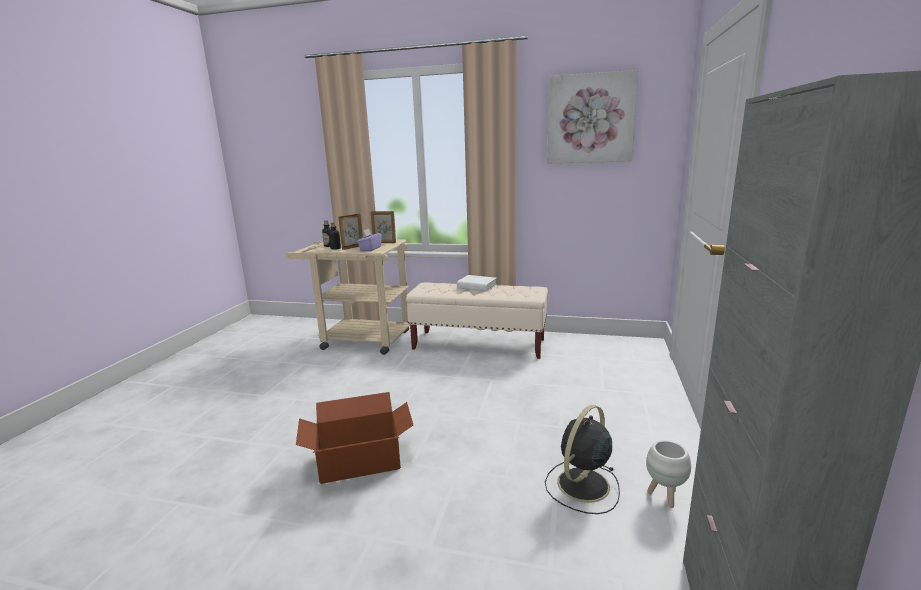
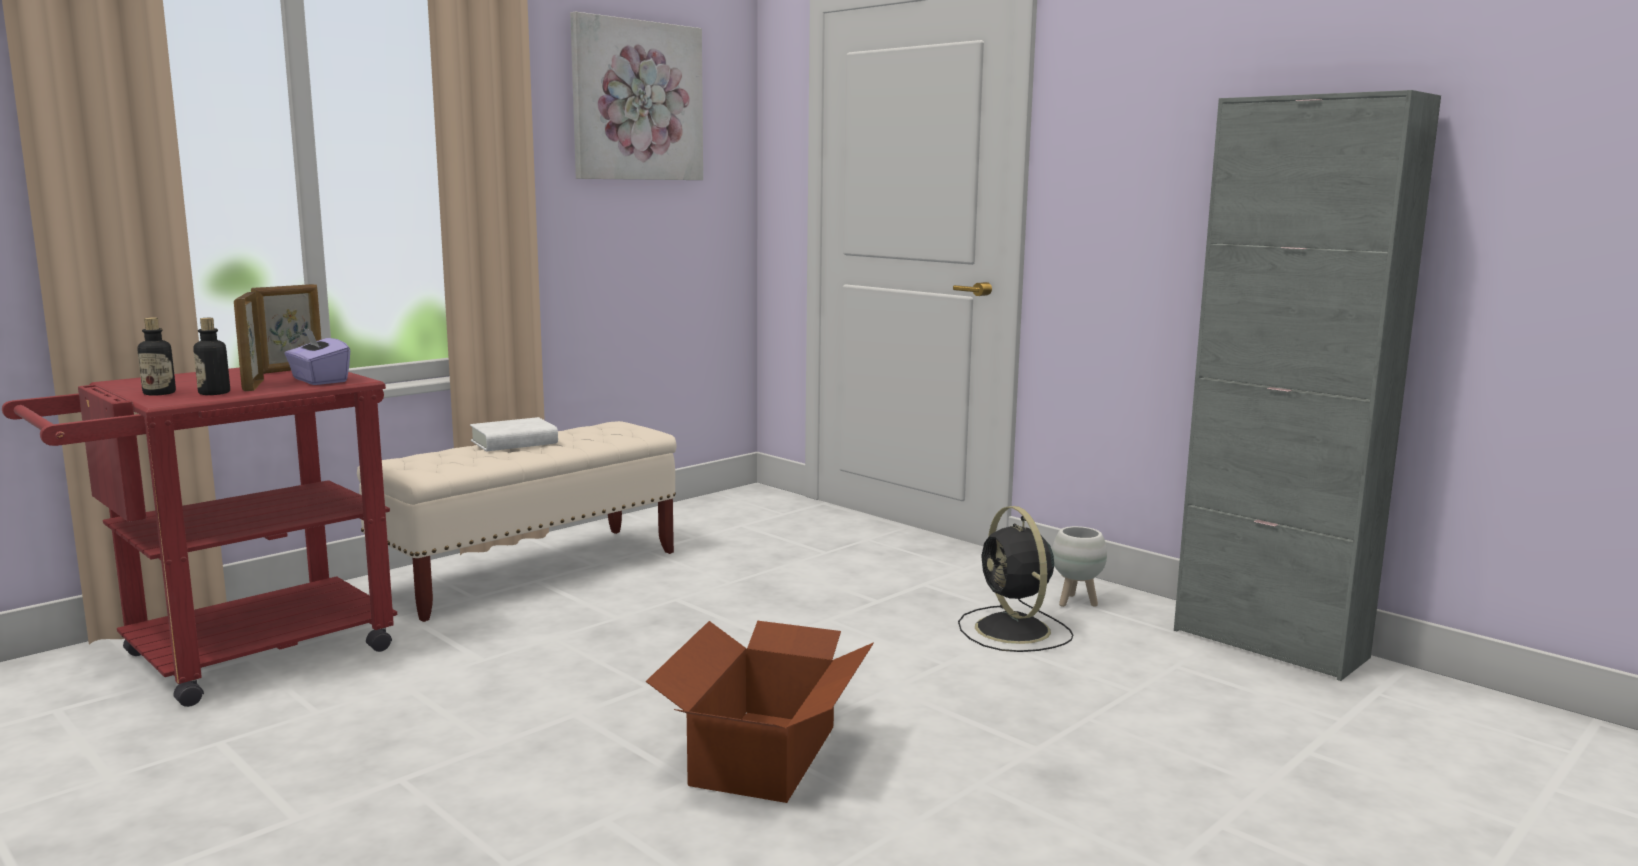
camera: 60 degrees left, 5 degrees down
(358, 339) = (235, 658): beige cart -> red cart

